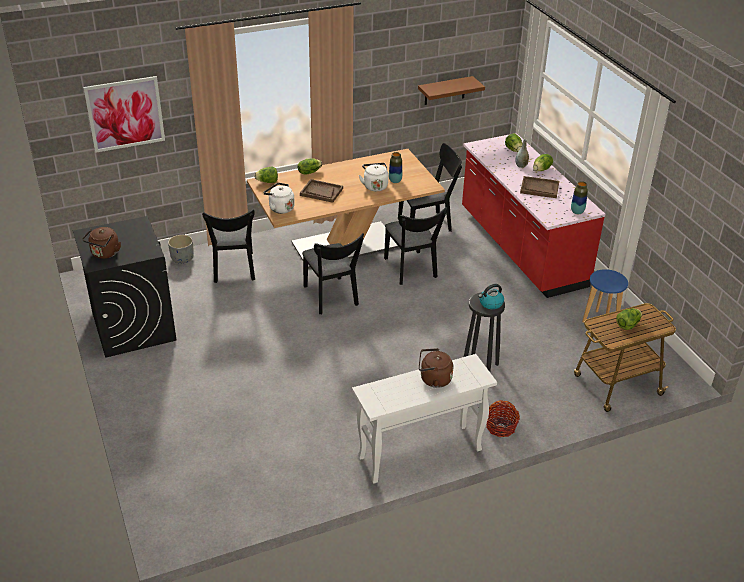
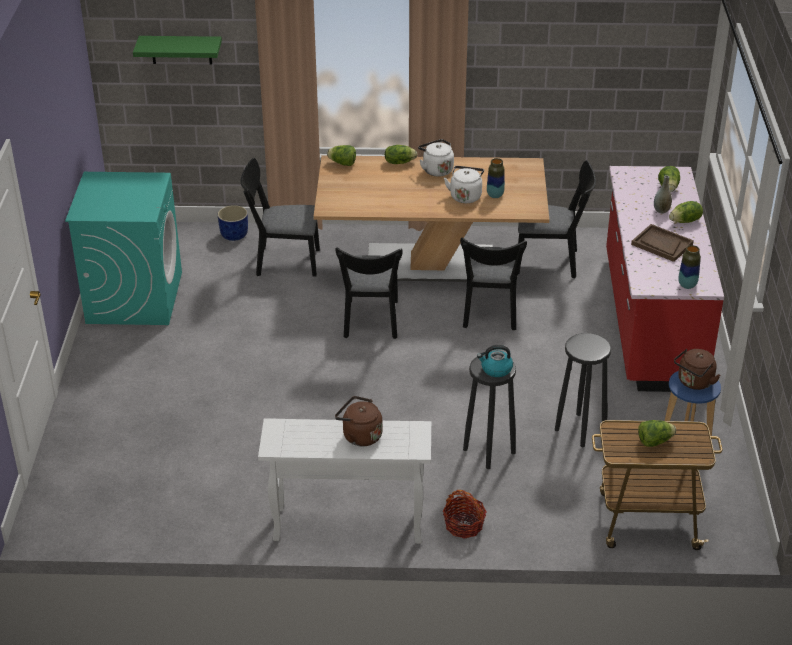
camera: 25 degrees right, 0 degrees up
(104, 254) = (98, 204): brown kettle -> brown kettle (694, 382)
(125, 114) = (181, 50): picture -> green shelf
(133, 326) = (134, 297): black washing machine -> turquoise washing machine
(182, 259) = (233, 235): grey planter -> blue planter
(234, 270) = (282, 262): black chair -> black chair turned 75 degrees clockwise
(280, 208) = (334, 198): white kettle -> white kettle (436, 170)
(321, 192) = (396, 189): brown tray -> none
(445, 91) = (604, 92): brown shelf -> none
(529, 335) = (579, 430): none -> black stool

